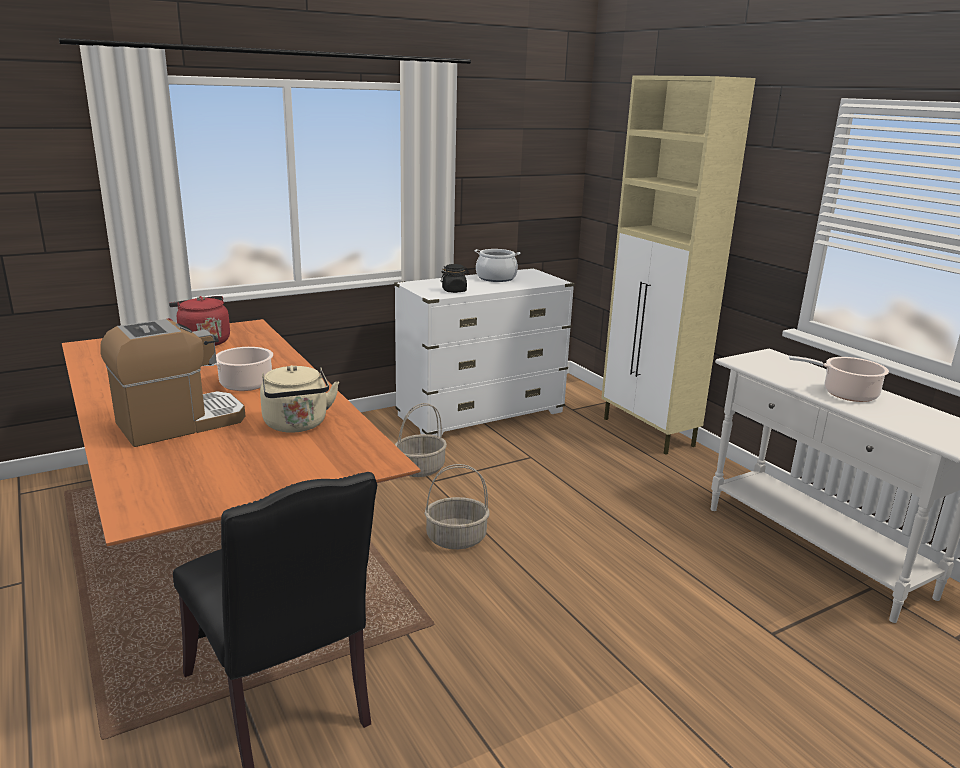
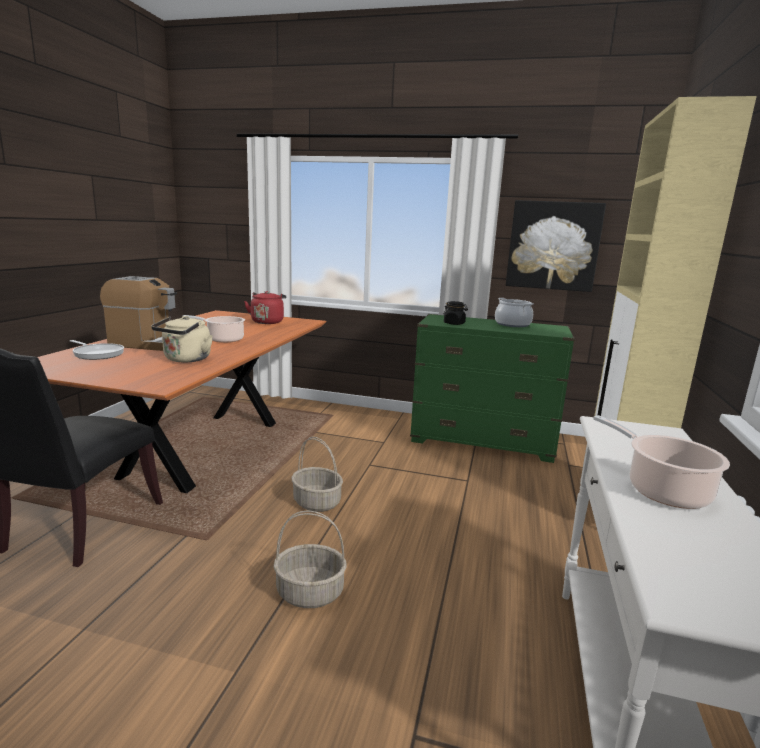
camera: 45 degrees right, 5 degrees down
(165, 462) = (97, 354): none -> frying pan
(420, 468) = (377, 455): basket -> basket (310, 592)
(481, 415) = (482, 441): white dresser -> green dresser
(503, 182) = (553, 246): none -> picture

